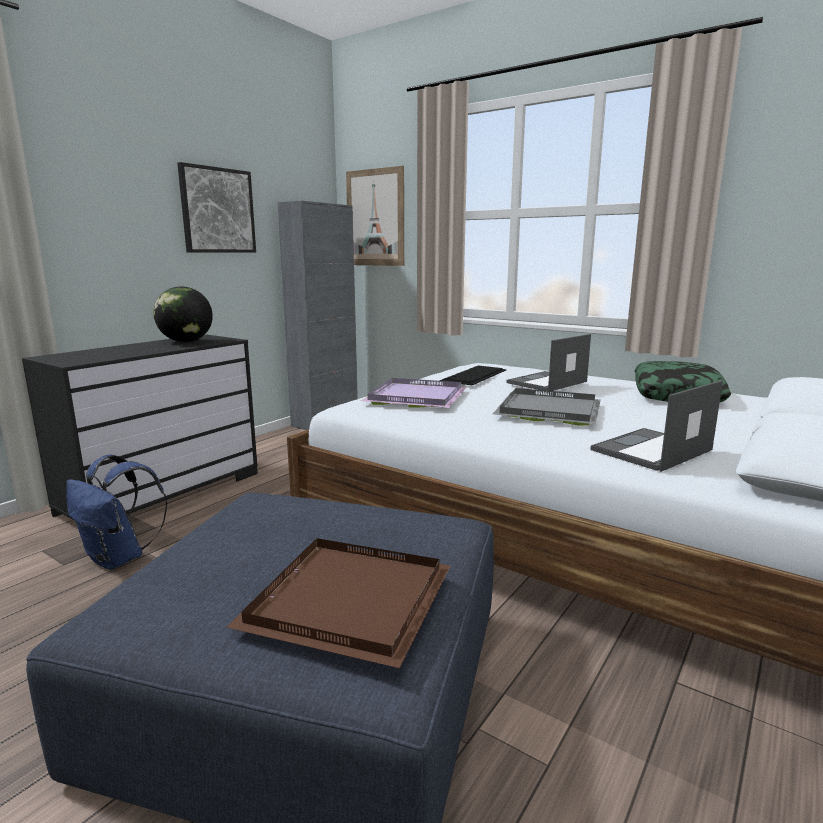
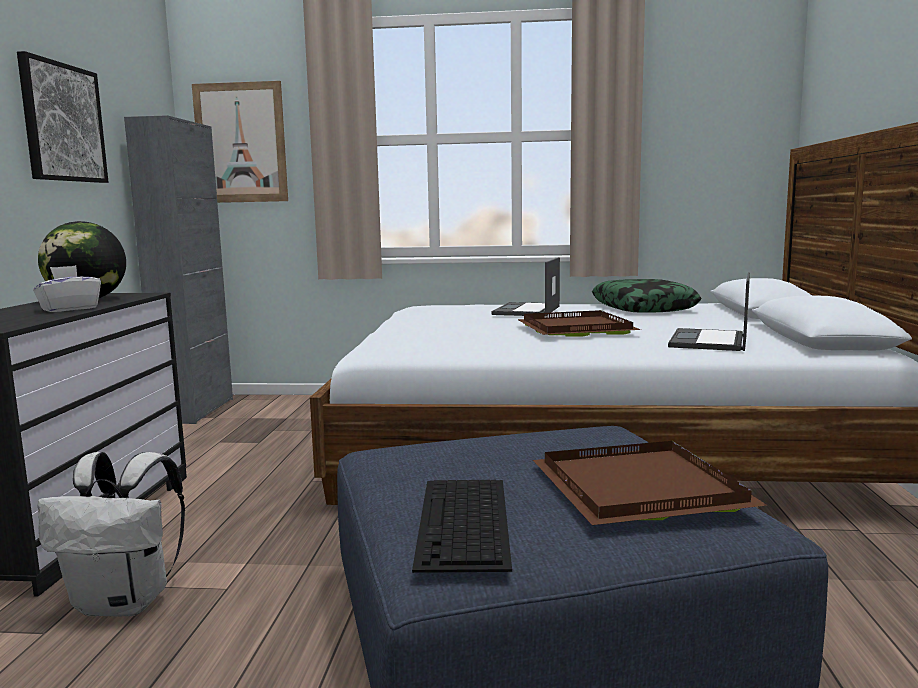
camera: 30 degrees left, 5 degrees down
(119, 558) = (126, 602): blue backpack -> white backpack
(152, 349) = (69, 309): none -> white tissue box
(418, 397) = (431, 334): purple tray -> none
(474, 375) = (446, 313): keyboard -> keyboard (464, 522)
(547, 410) = (573, 328): grey tray -> brown tray

